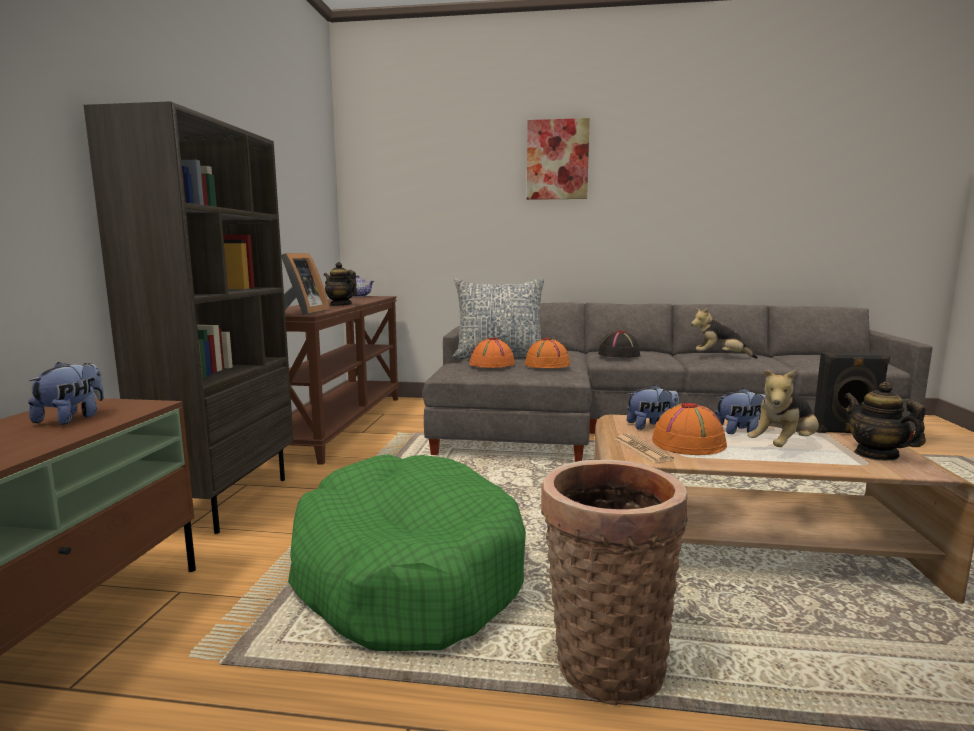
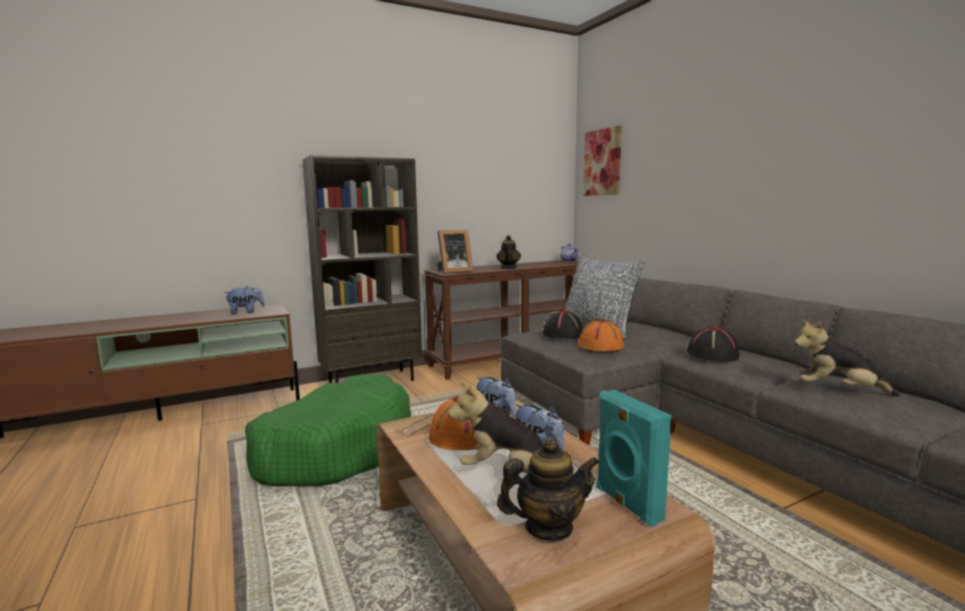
camera: 55 degrees right, 0 degrees up
(491, 364) = (562, 334): orange hat -> black hat
(557, 160) = (737, 125): picture -> picture (602, 162)
(605, 660) = (277, 538): basket -> none
(720, 357) = (838, 390): plush toy -> plush toy turned 45 degrees counterclockwise
(846, 432) = (626, 504): black speaker -> turquoise speaker
(876, 455) = (548, 527): teapot -> teapot turned 45 degrees clockwise

